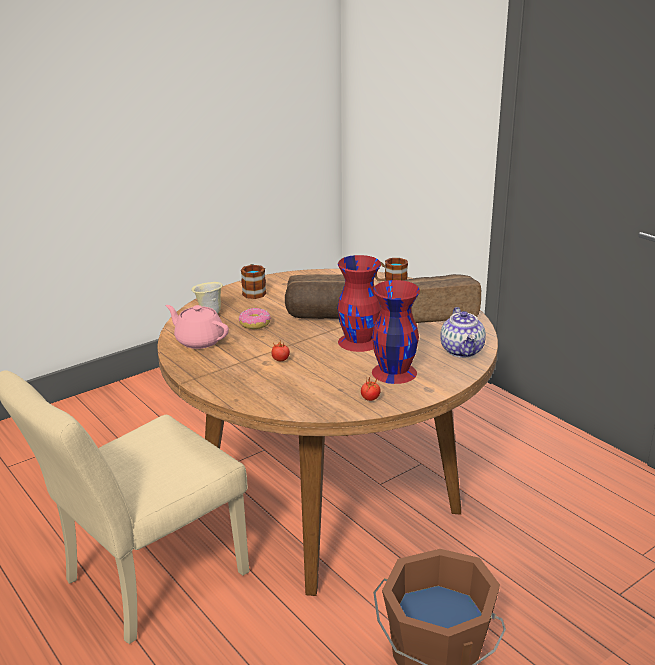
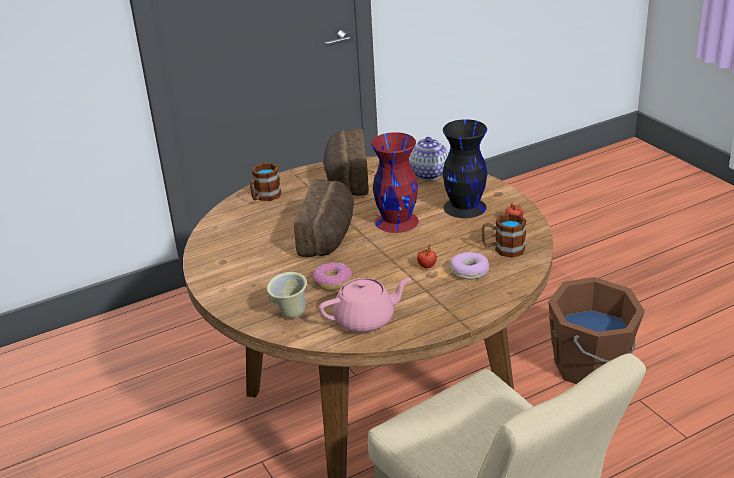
camera: 80 degrees left, 5 degrees up
(199, 341) = (366, 320): pink teapot -> pink teapot turned 150 degrees counterclockwise
(254, 291) = (237, 283): mug -> mug (503, 249)
(271, 379) = (469, 271): none -> donut
(393, 372) = (464, 207): red vase -> black vase

